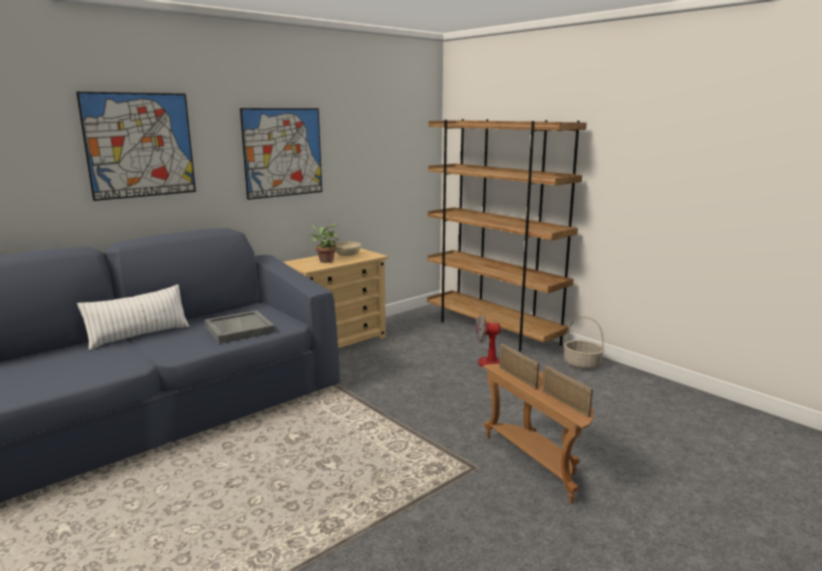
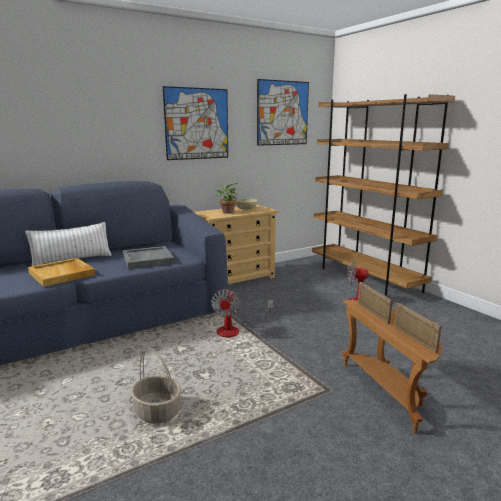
camera: 10 degrees right, 0 degrees up
(136, 356) = (62, 274): none -> beige tray
(140, 145) = (82, 112): picture -> picture (282, 113)
(353, 408) = (235, 330): none -> fan
(582, 364) = (441, 310): basket -> basket (158, 411)

